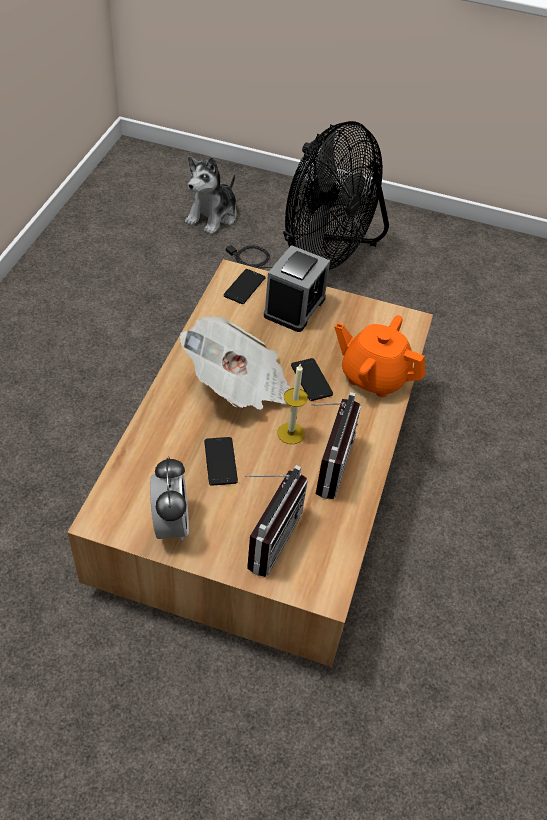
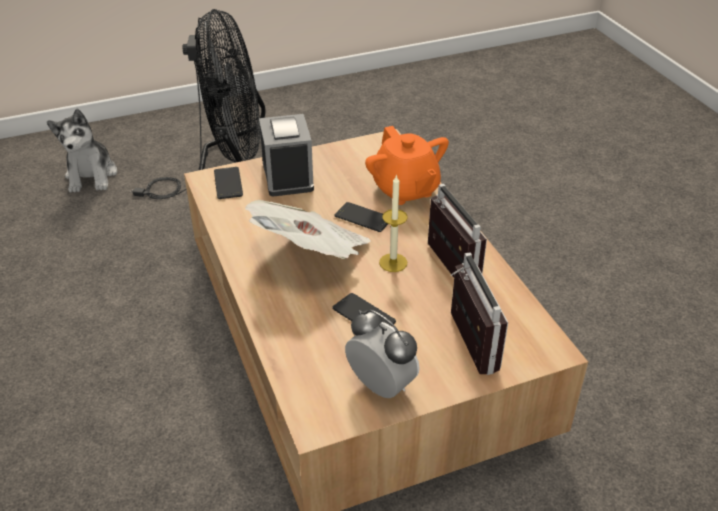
camera: 35 degrees left, 10 degrees down
(373, 376) = (405, 190): orange teapot -> orange teapot turned 105 degrees counterclockwise

